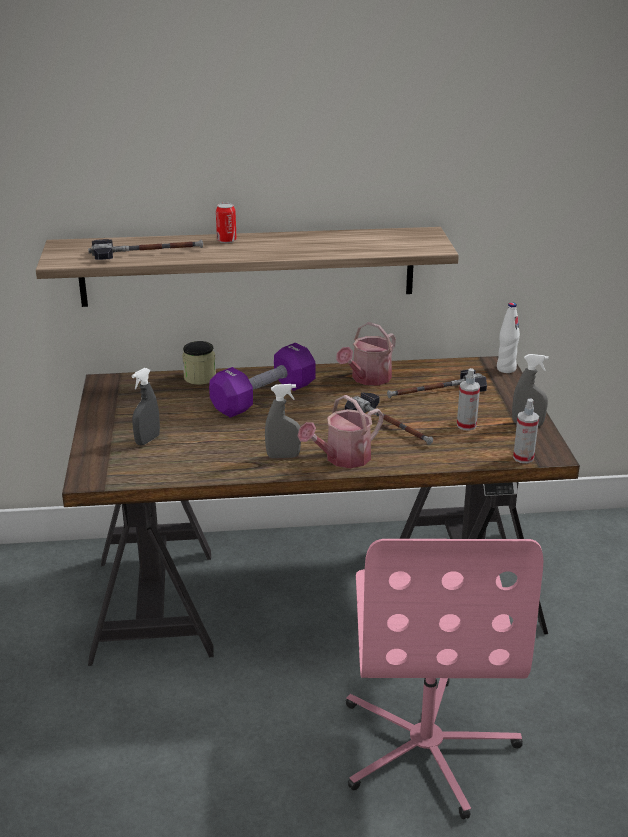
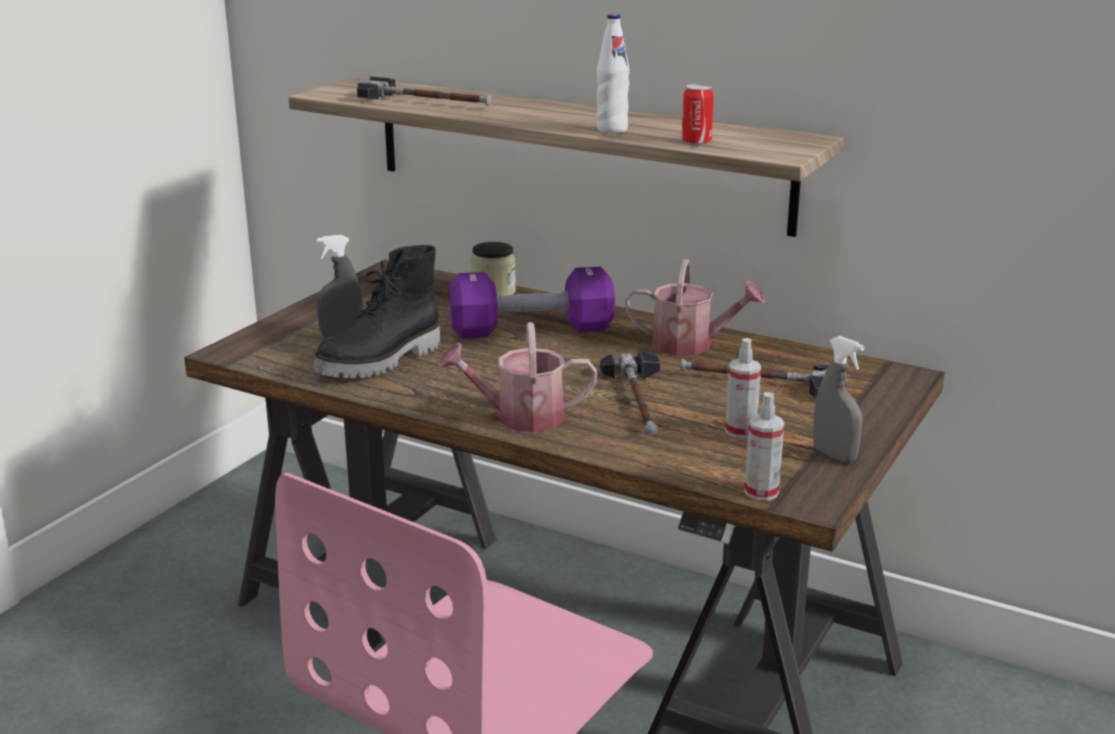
camera: 35 degrees right, 5 degrees down
(205, 451) = (381, 362): none -> black boot
(226, 240) = (536, 106): can -> can (696, 142)
(283, 456) = (456, 393): grey spray bottle -> none
(368, 379) = (691, 345): watering can -> watering can turned 150 degrees counterclockwise
(506, 369) = (907, 384): white bottle -> white bottle (612, 129)

